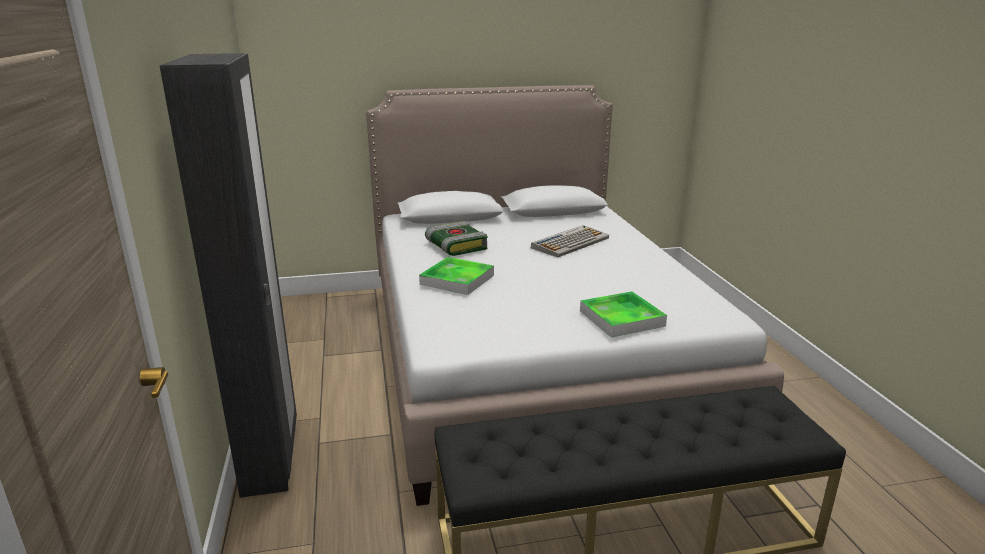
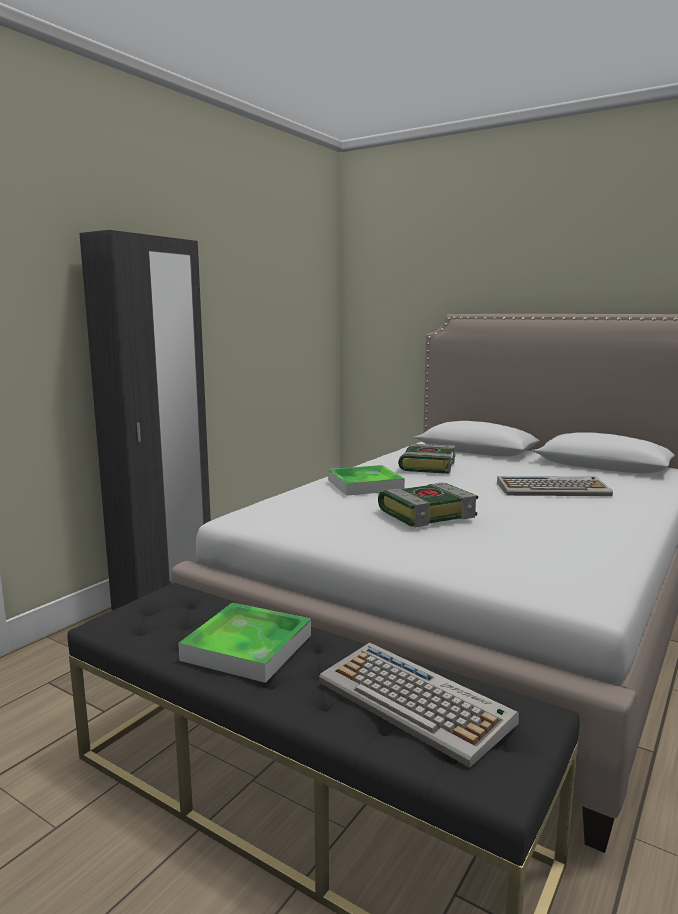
camera: 45 degrees right, 10 degrees down
(552, 291) = (427, 513): none -> book
(621, 318) = (444, 552): tray -> tray (247, 647)
(726, 419) = (415, 702): none -> keyboard

